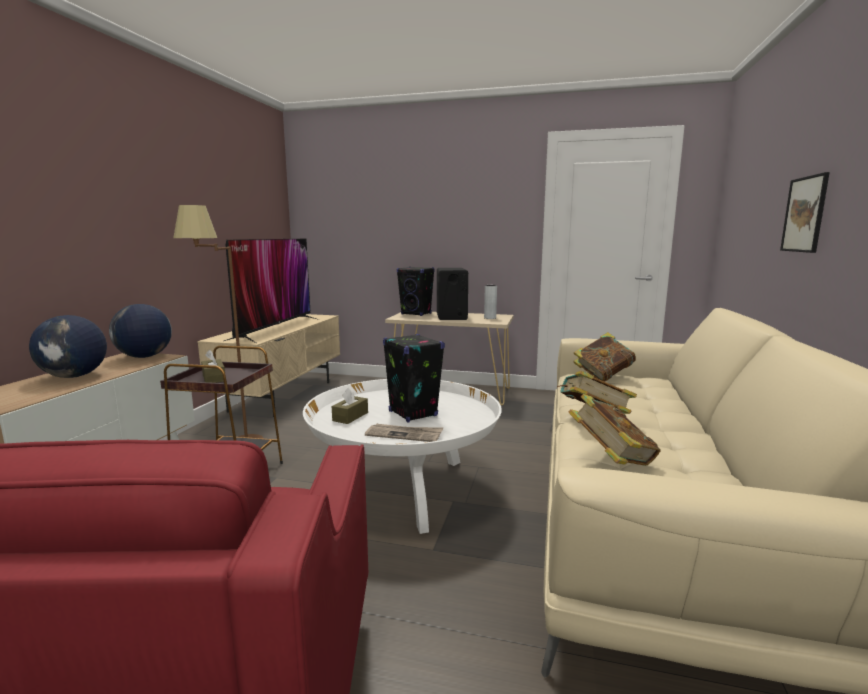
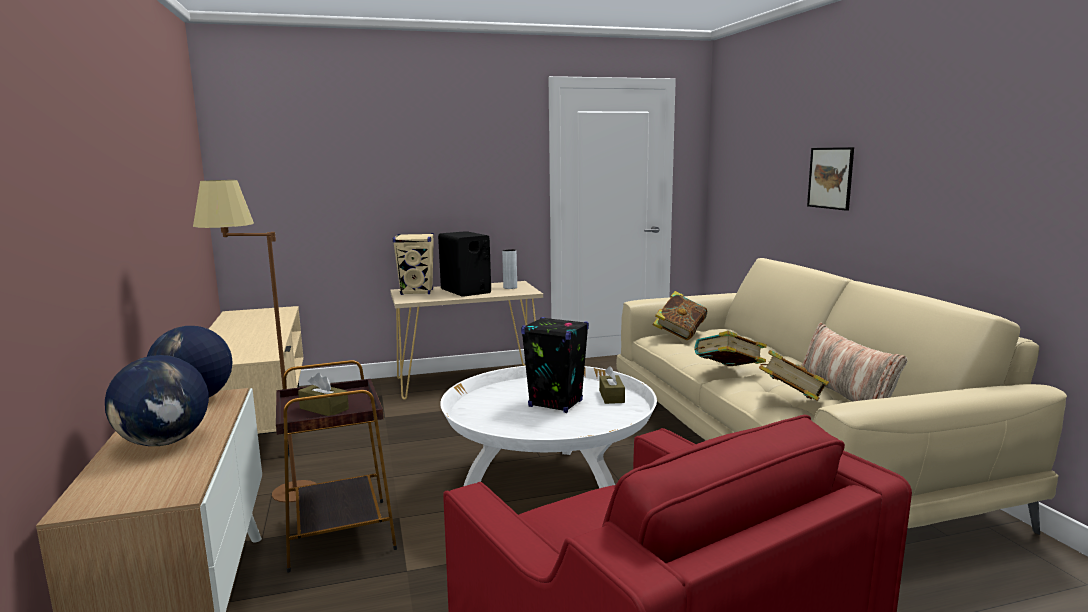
camera: 30 degrees left, 0 degrees up
(275, 329) = (254, 336): television -> none
(350, 416) = (500, 420): brown tissue box -> brown tissue box (611, 396)
(404, 434) = (583, 424): newspaper -> none
(416, 314) = (417, 292): black speaker -> beige speaker
(700, 467) = (845, 393): none -> pillow

